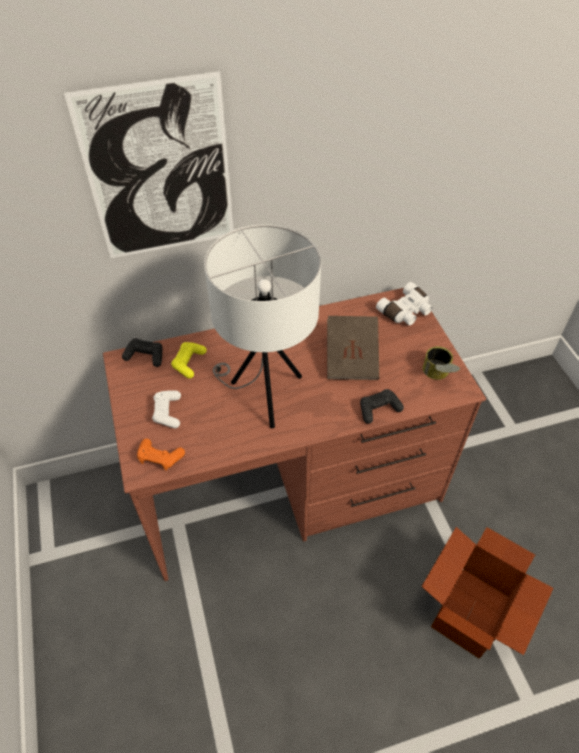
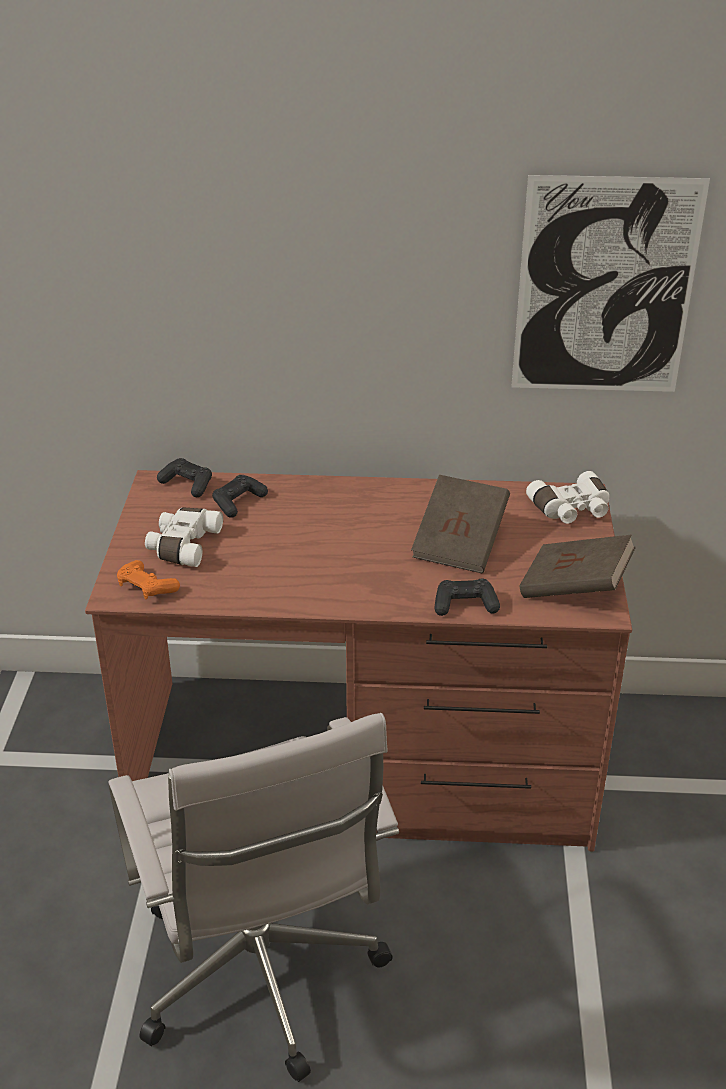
camera: 20 degrees right, 15 degrees down
(160, 173) = (244, 230): picture -> picture (605, 288)
(167, 412) = (182, 545): white game controller -> white binoculars
(189, 363) = (238, 502): yellow game controller -> black game controller
(264, 394) = (318, 554): white table lamp -> none
(293, 658) = (262, 980): none -> white office chair
(438, 376) = (574, 588): can -> brown book
(471, 612) = (568, 1011): cardboard box -> none

